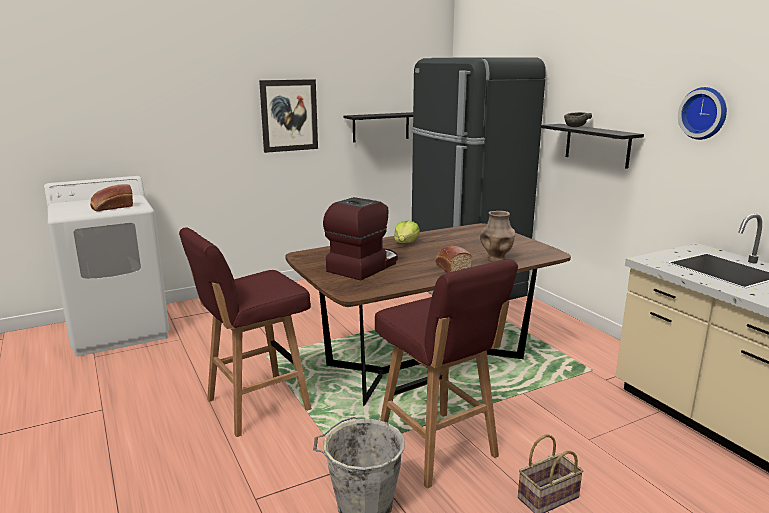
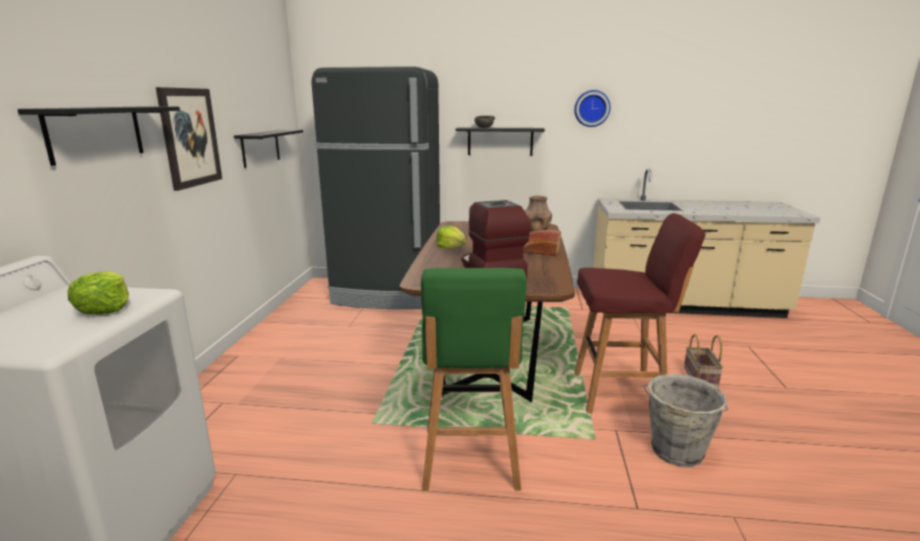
camera: 55 degrees left, 0 degrees up
(112, 207) = (105, 309): bread -> lettuce
(200, 110) = (95, 133): none -> black shelf
(255, 405) = (470, 460): red stool -> green stool

